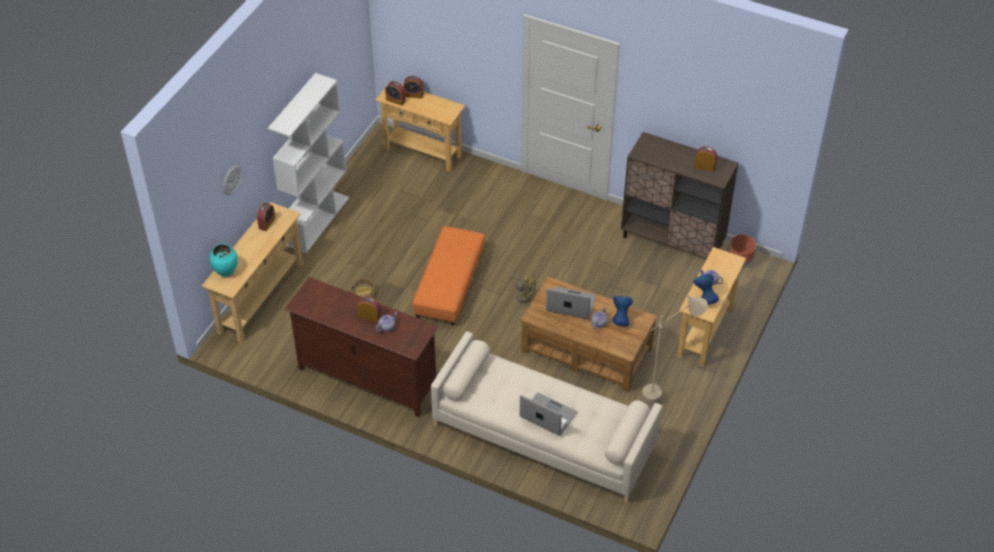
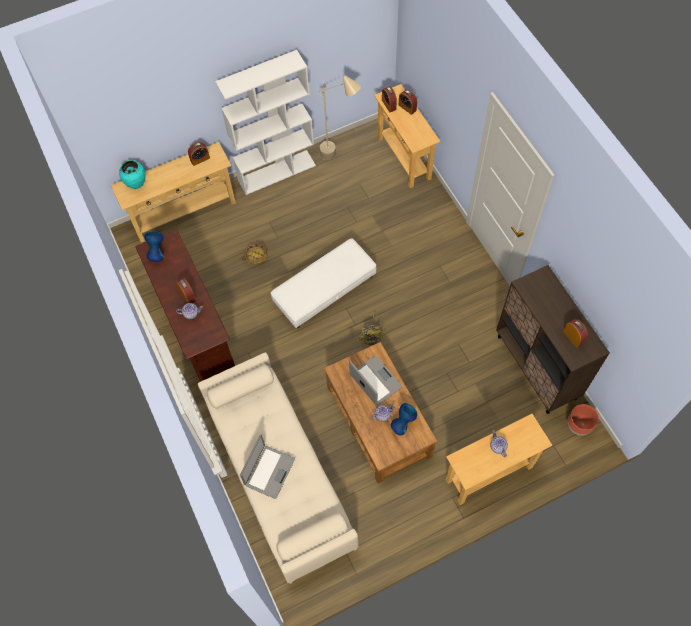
camera: 40 degrees right, 15 degrees up
(232, 180) = (161, 112): wall clock -> none
(449, 284) = (324, 289): orange ottoman -> white ottoman
(547, 415) = (269, 471): laptop -> laptop turned 45 degrees clockwise
(667, 396) = (405, 510): beige floor lamp -> beige floor lamp (340, 157)
(704, 299) = (478, 460): blue vase -> blue vase (157, 253)

